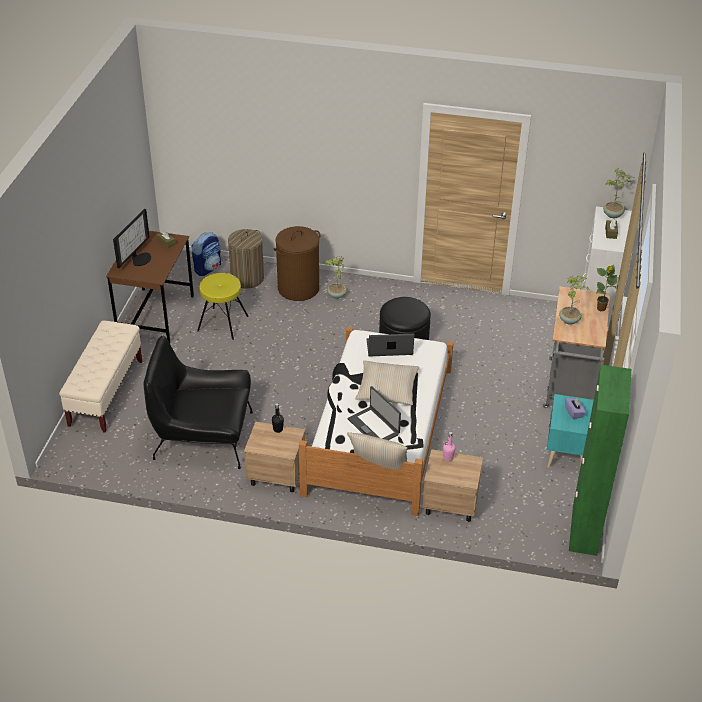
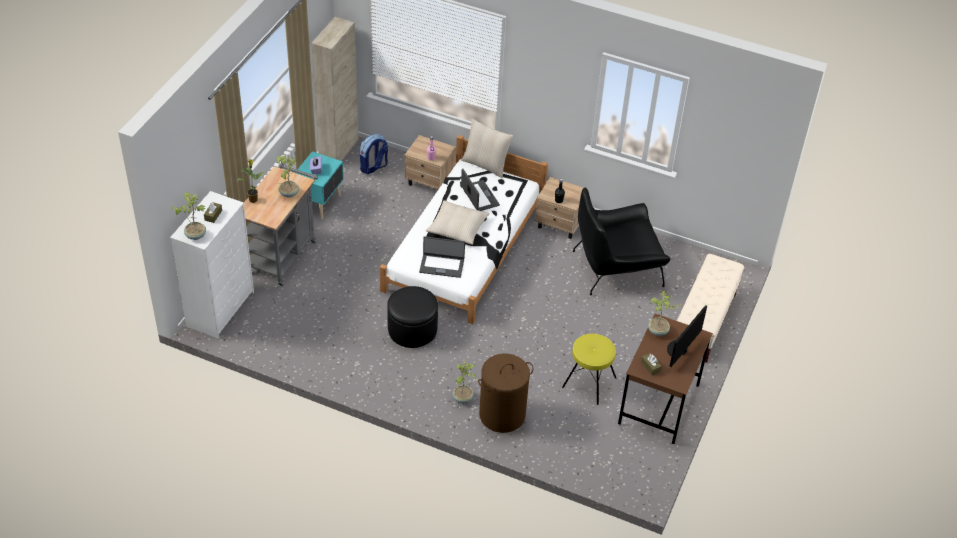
camera: 170 degrees left, 5 degrees up
(159, 269) = (658, 331): none -> potted plant
(202, 436) = (617, 267): black armchair -> black armchair turned 150 degrees clockwise
(208, 268) = (599, 463): backpack -> backpack (373, 167)
(247, 278) = (556, 439): laundry basket -> none
(584, 529) = (339, 150): green cabinet -> beige cabinet

